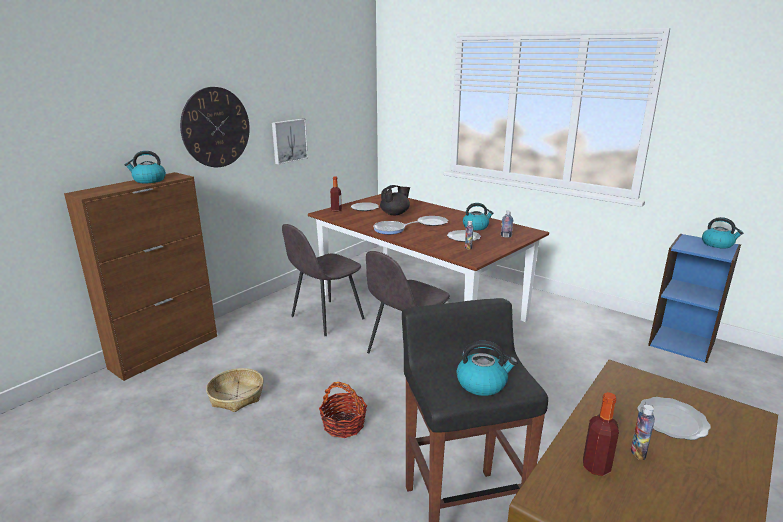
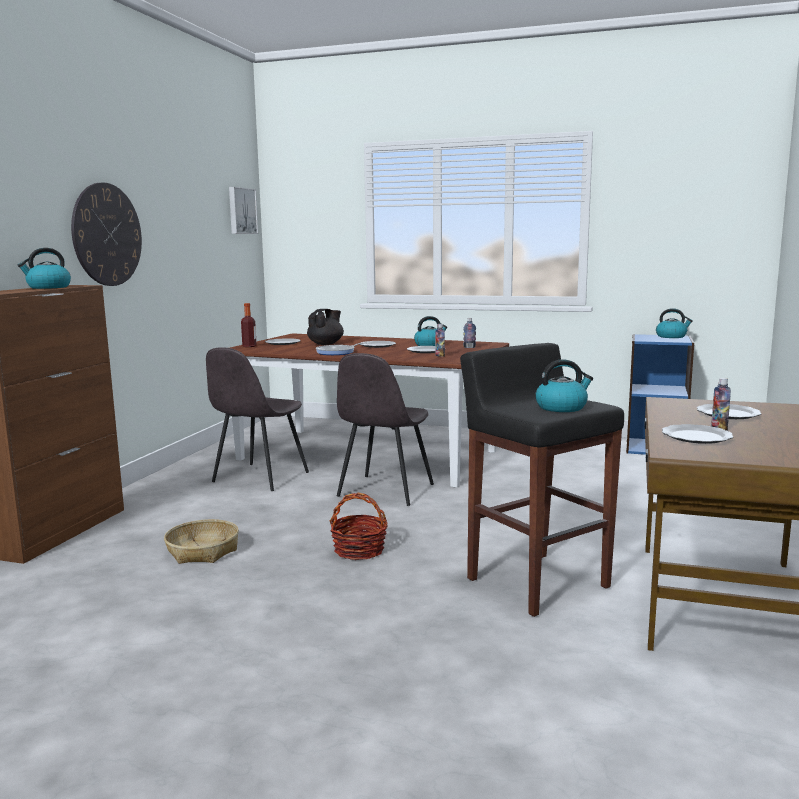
camera: 20 degrees left, 10 degrees down
(288, 140) = (179, 263): picture -> picture (241, 211)
(596, 467) = (695, 437): bottle -> plate

